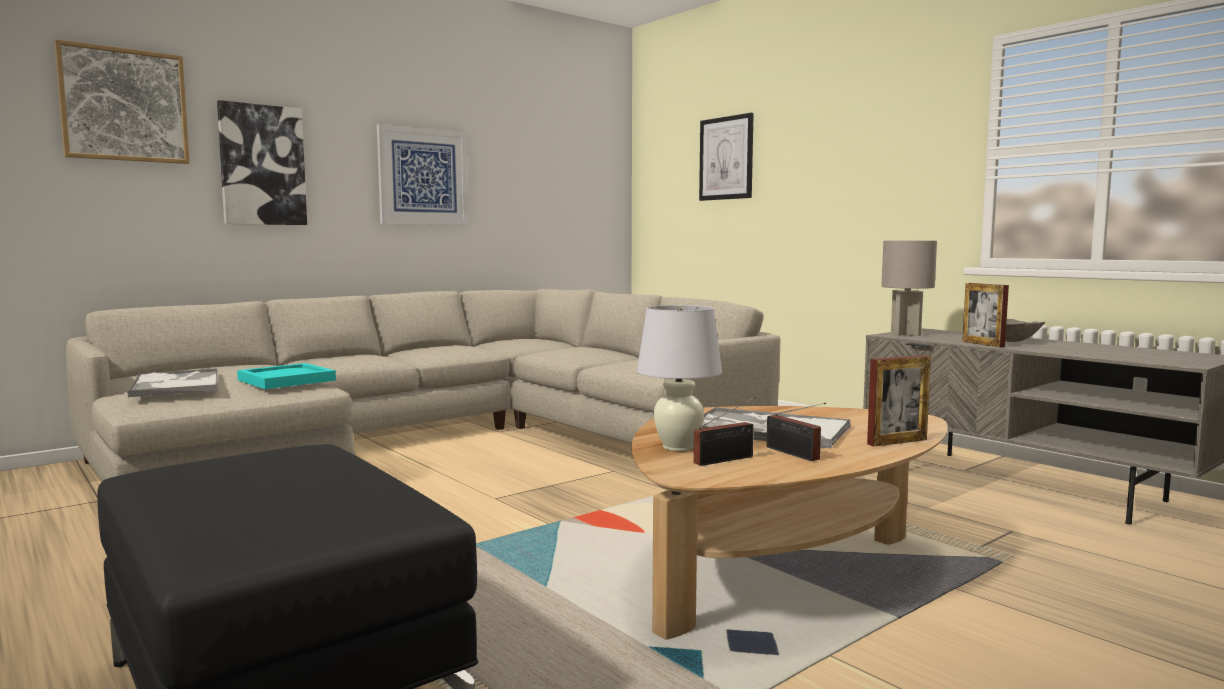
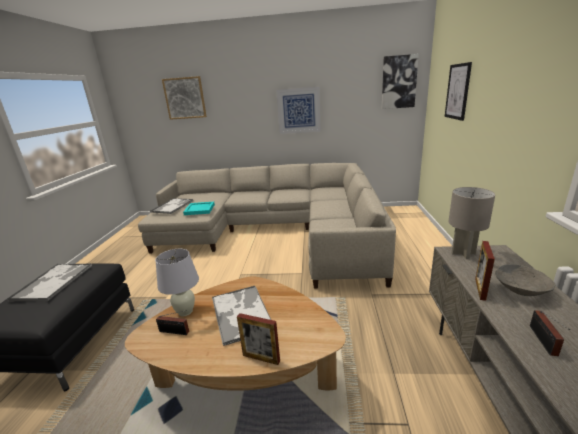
camera: 45 degrees right, 15 degrees up
(244, 476) = (54, 282): none -> tray
(262, 165) = (231, 114): picture -> picture (399, 82)
(794, 454) = (202, 342): radio -> radio (543, 342)

